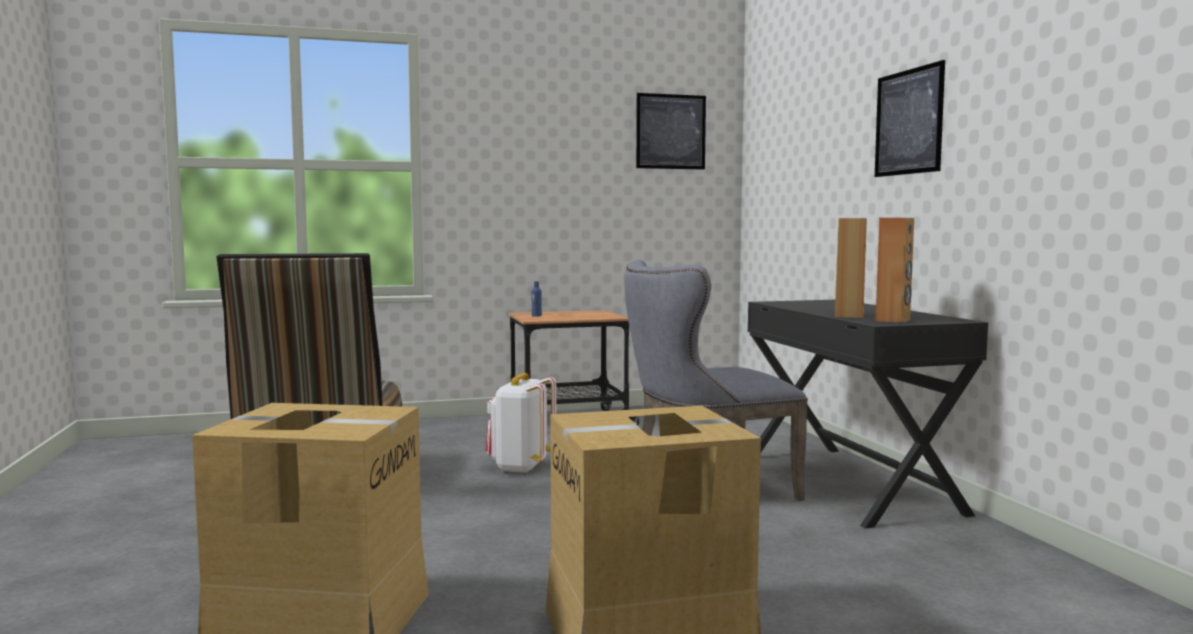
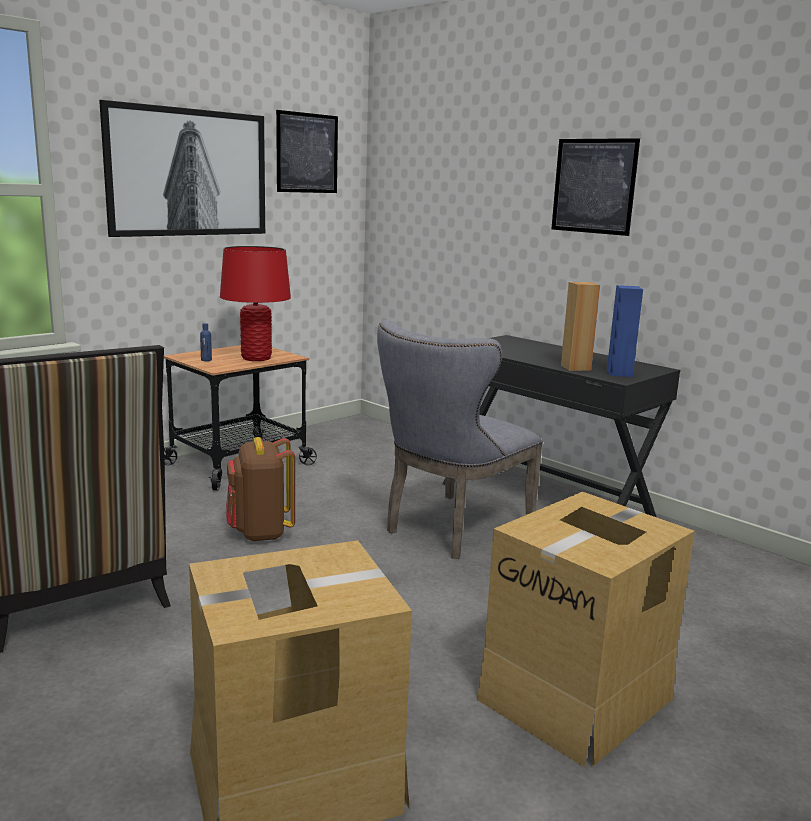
camera: 30 degrees left, 10 degrees up
(520, 467) = (260, 532): white backpack -> brown backpack
(544, 151) = (189, 173): none -> picture
(582, 317) = (256, 358): none -> red table lamp
(893, 320) = (620, 373): brown speaker -> blue speaker

